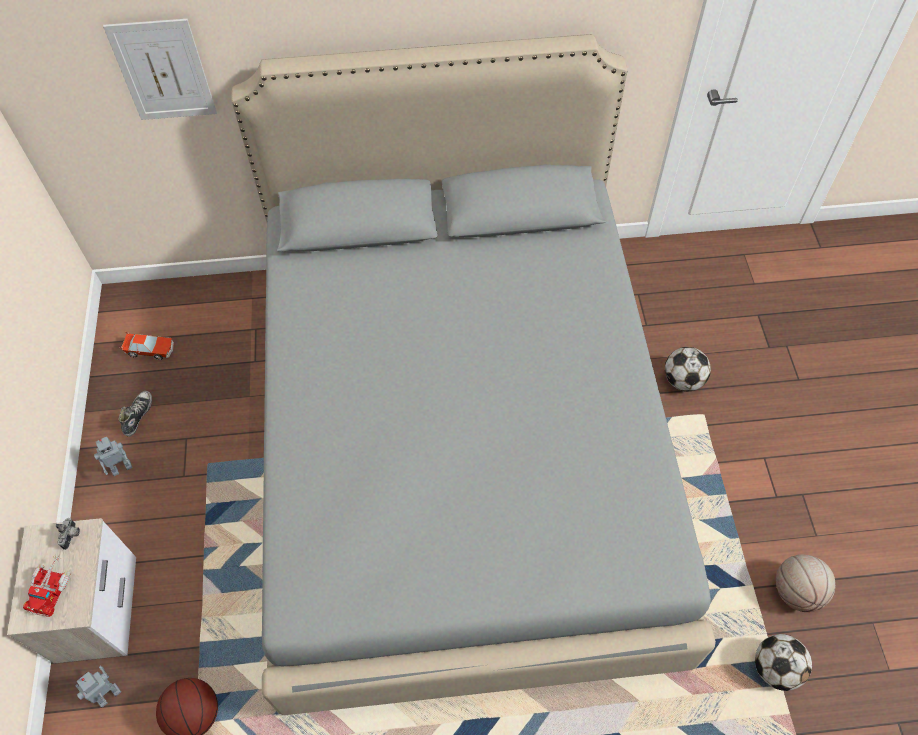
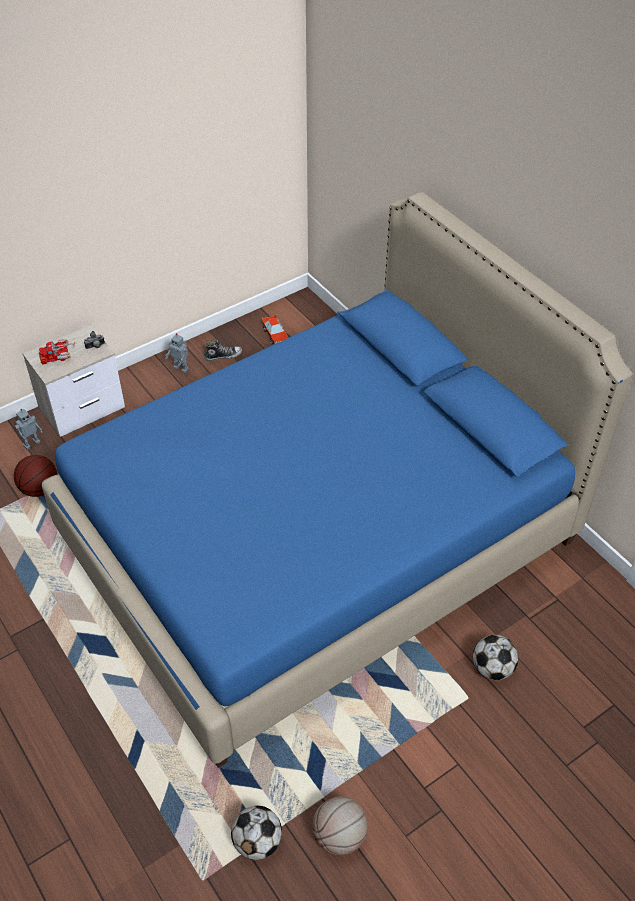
camera: 60 degrees right, 10 degrees down
(109, 697) = (31, 443): toy robot -> toy robot turned 120 degrees clockwise
(163, 71) = (379, 161): picture -> none
(460, 447) = (318, 539): grey bed -> blue bed

